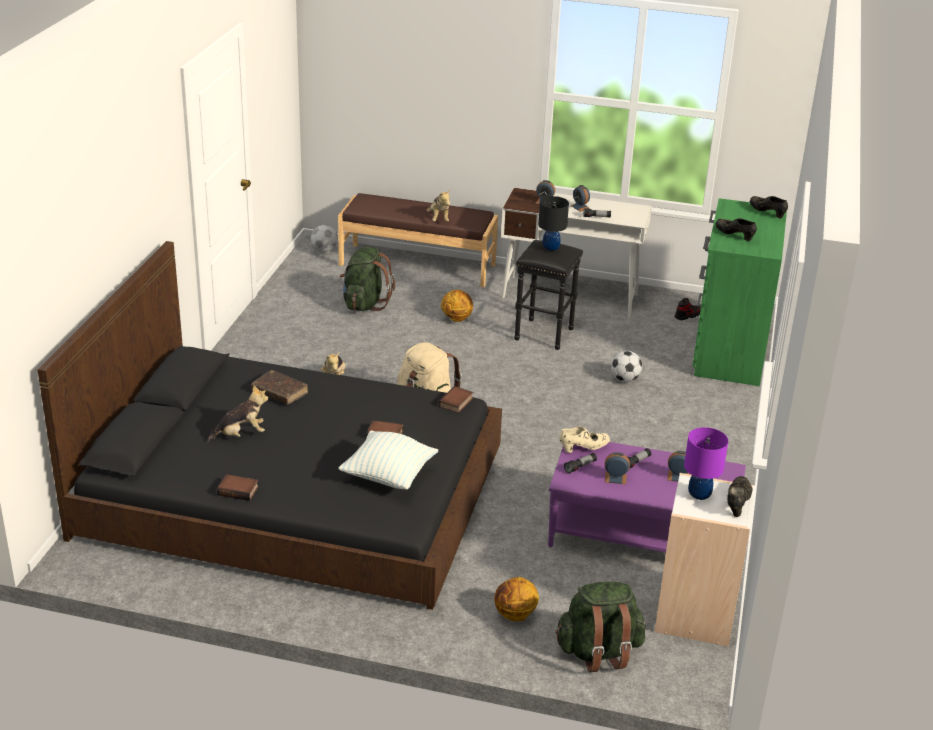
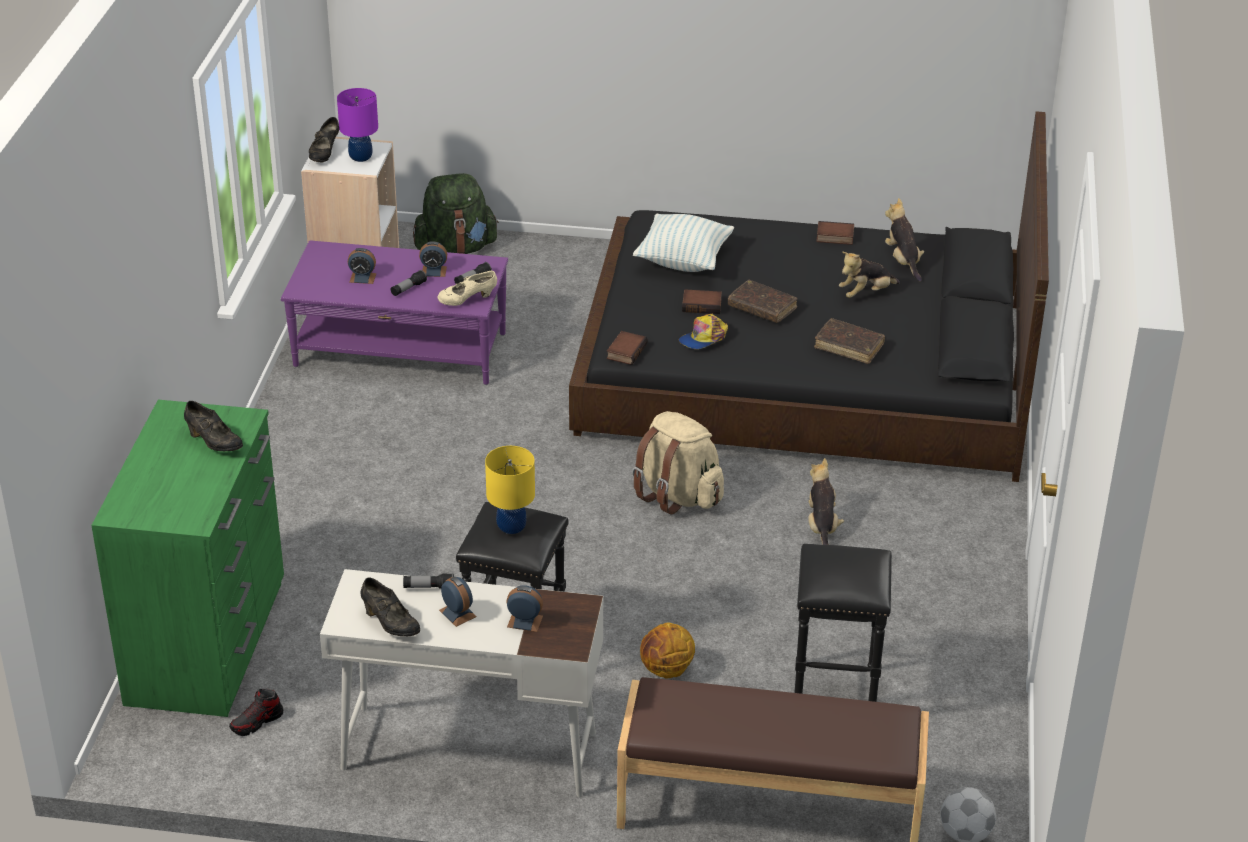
camera: 175 degrees right, 5 degrees up
(335, 428) = (762, 308): none -> brown book
(364, 304) = (832, 689): green backpack -> black stool
(392, 408) = (704, 338): none -> cap
(439, 219) = (729, 702): plush toy -> plush toy (903, 261)
(515, 615) = (537, 271): basketball -> none
(551, 248) = (510, 528): black table lamp -> yellow table lamp
(624, 379) = (390, 569): football -> none
(767, 213) = (135, 504): black shoe -> black shoe (390, 624)

